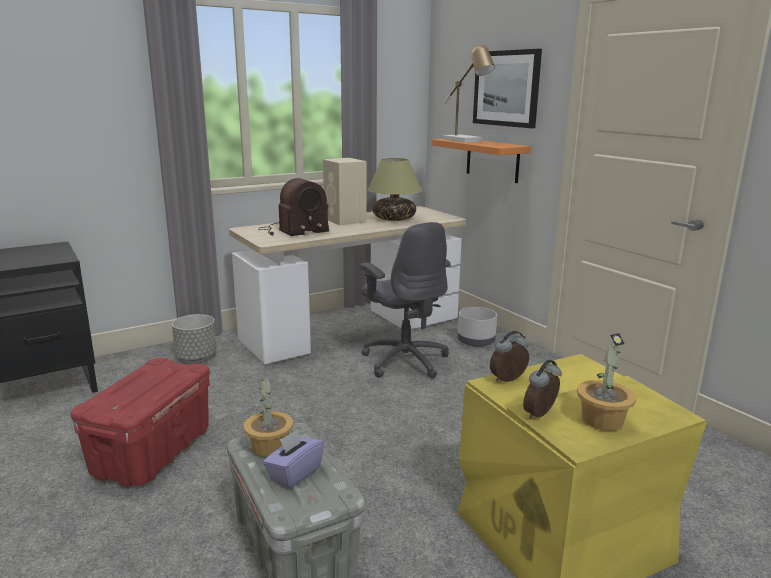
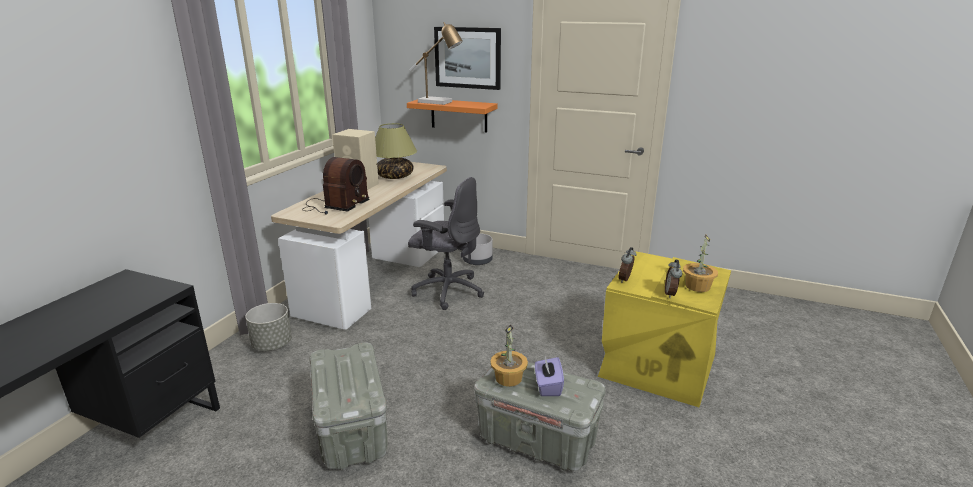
camera: 35 degrees left, 5 degrees up
(153, 452) = (351, 430): red storage box -> grey storage box

